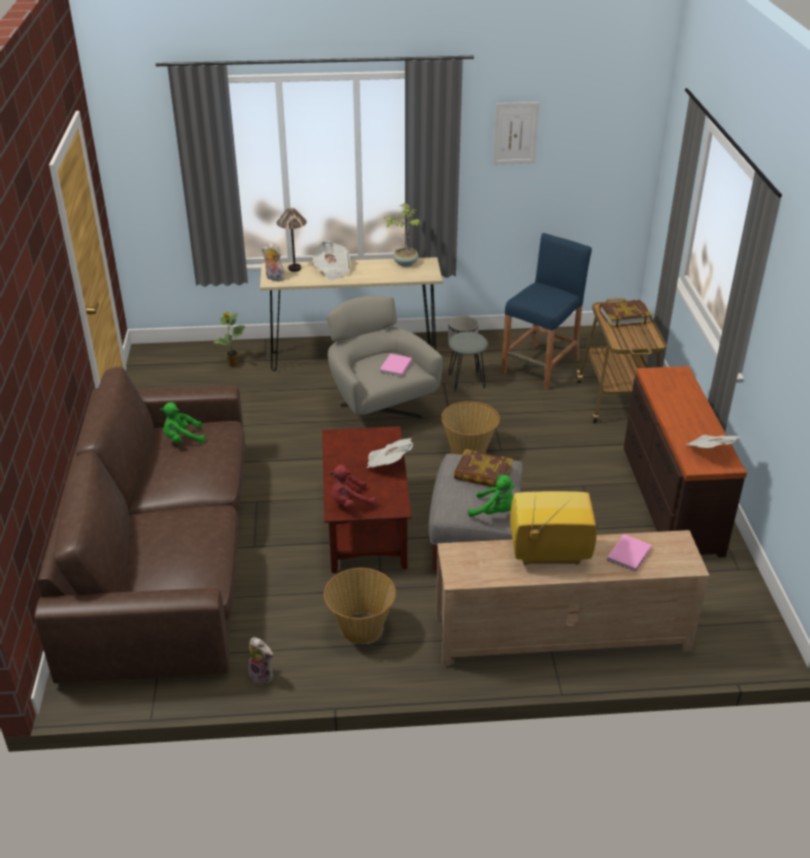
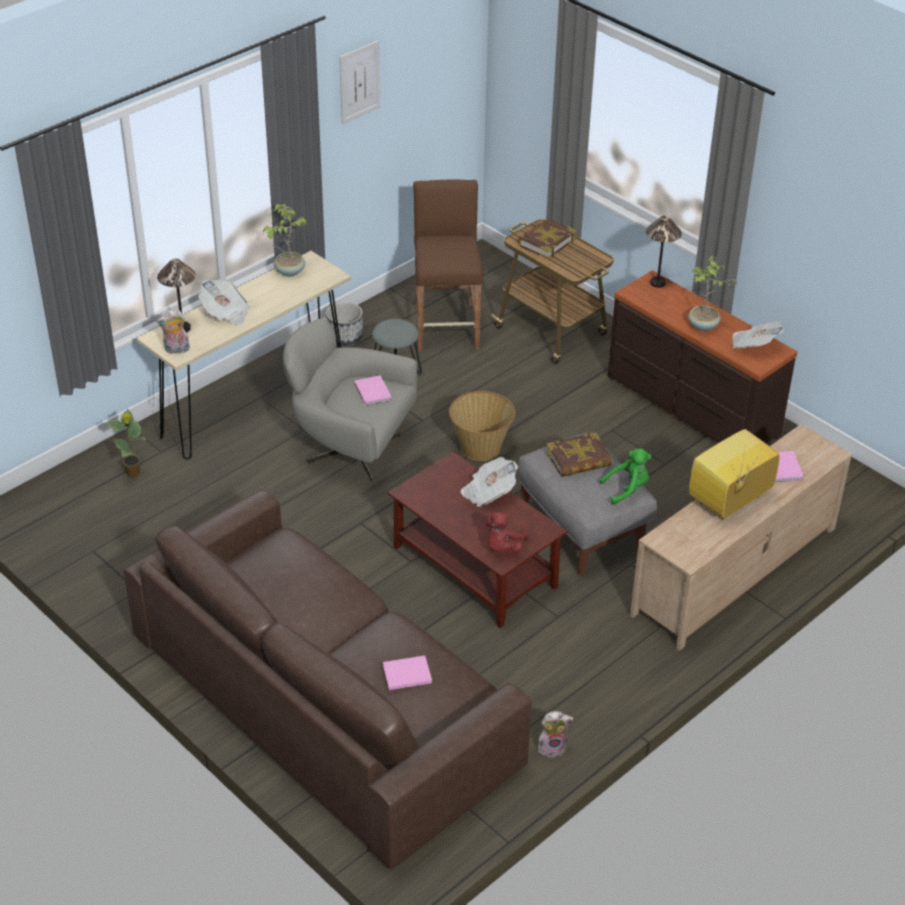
camera: 40 degrees left, 5 degrees up
(178, 547) = (405, 674): none -> pink book
(182, 439) = (263, 573): green plush toy -> none
(361, 628) = (582, 660): basket -> none
(541, 366) = (446, 326): blue stool -> brown stool
(681, 376) = (658, 283): none -> table lamp
(681, 419) = (703, 326): none -> potted plant

